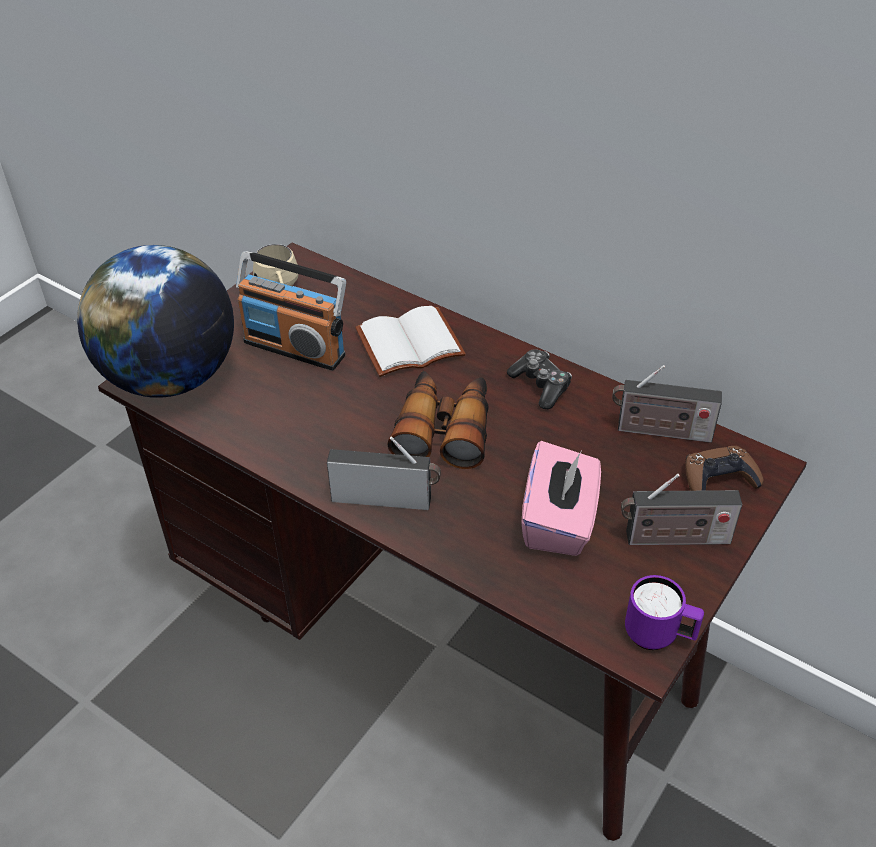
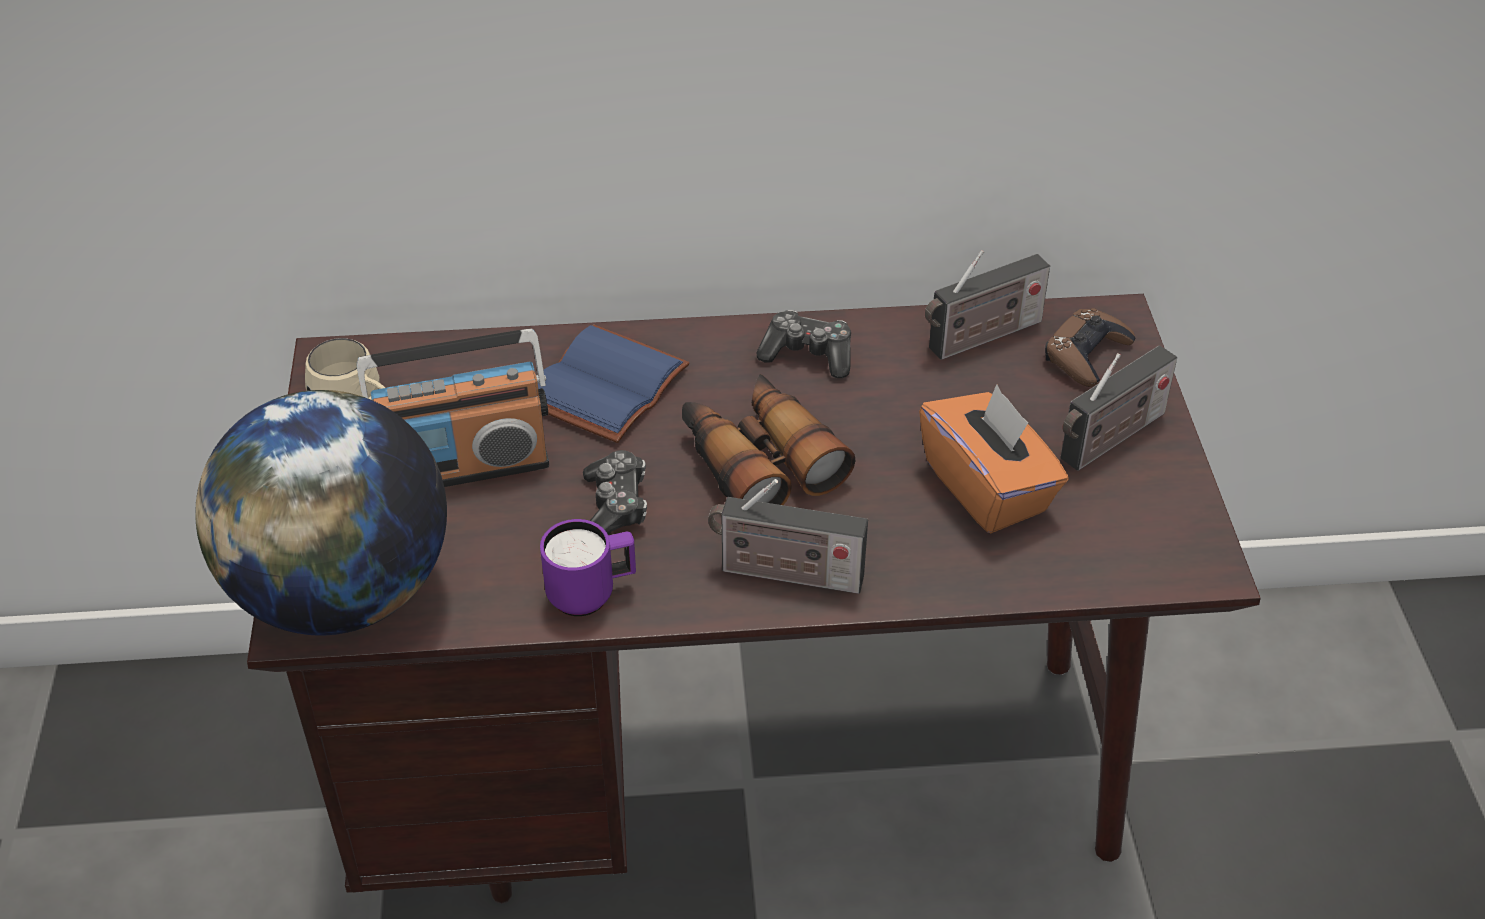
camera: 40 degrees left, 0 degrees up
(342, 410) = (615, 506): none -> game controller
(386, 499) = (785, 574): radio -> radio turned 135 degrees counterclockwise
(410, 342) = (603, 383): white book -> blue book
(559, 521) = (987, 488): pink tissue box -> orange tissue box
(659, 636) = (1197, 541): purple mug -> purple mug (591, 594)

